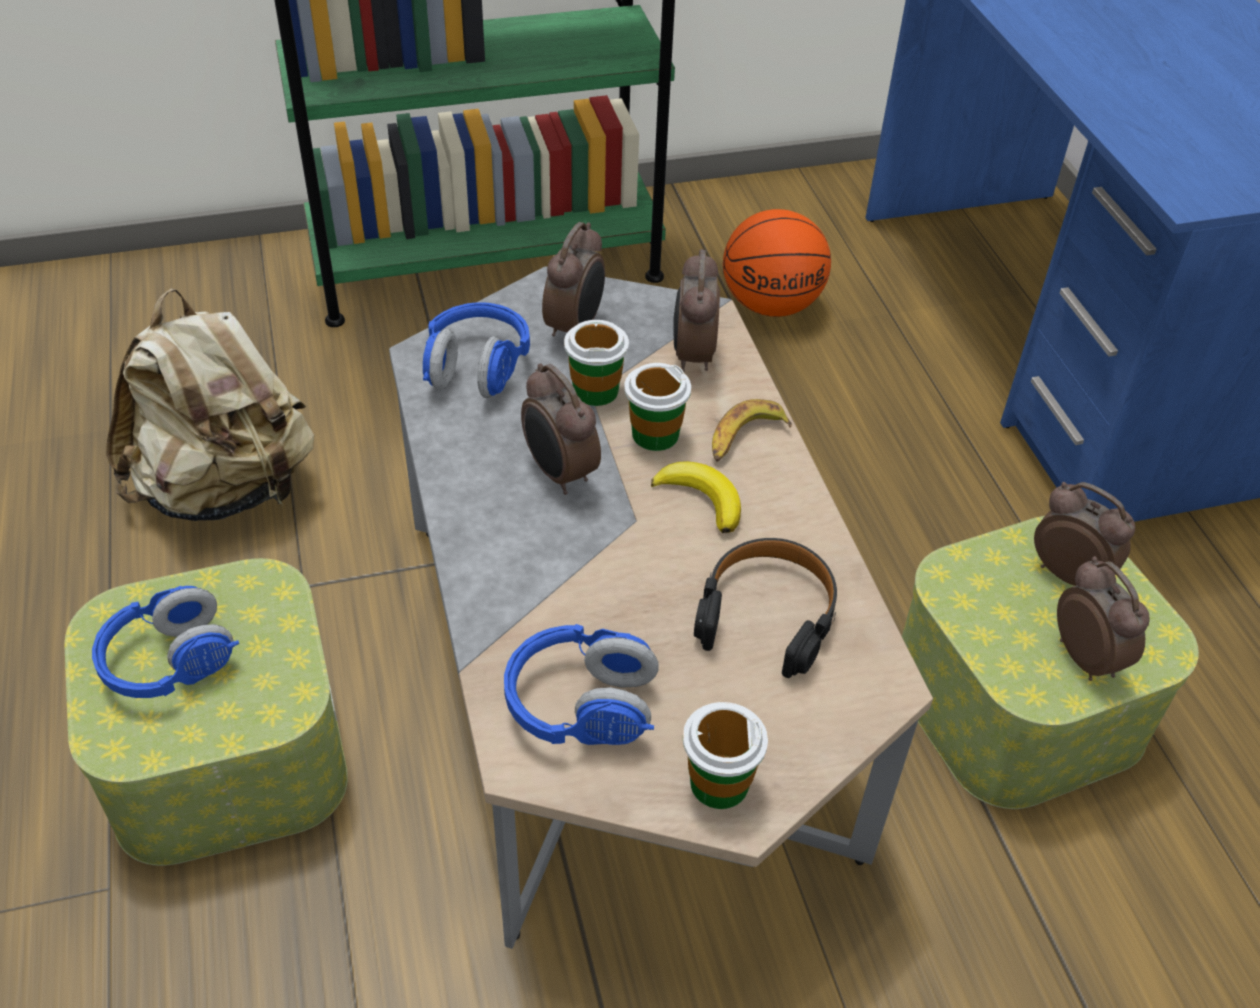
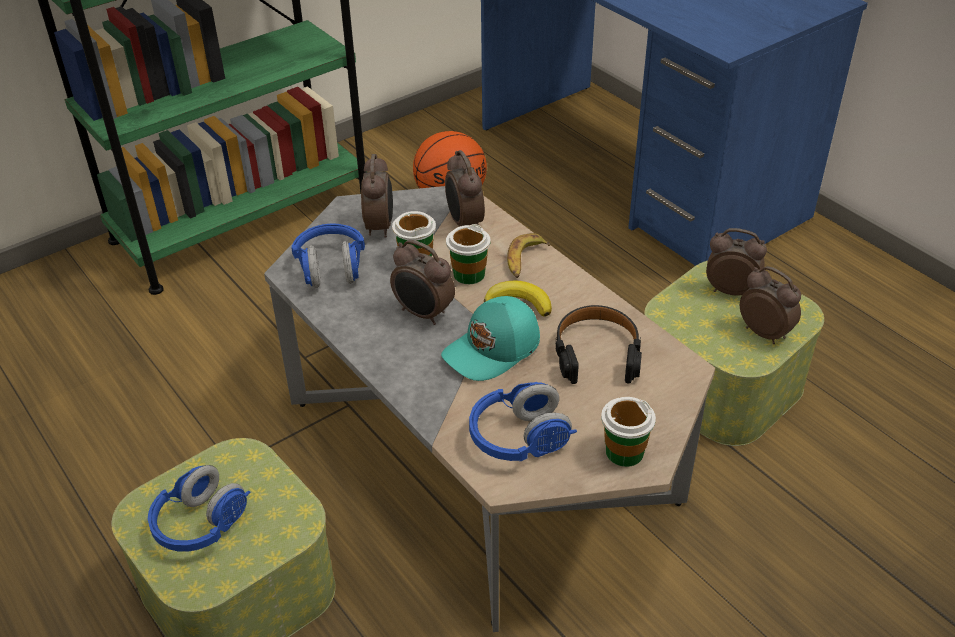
camera: 20 degrees left, 5 degrees down
(226, 488) = (139, 421): beige backpack -> none
(623, 559) = (493, 350): none -> turquoise cap

